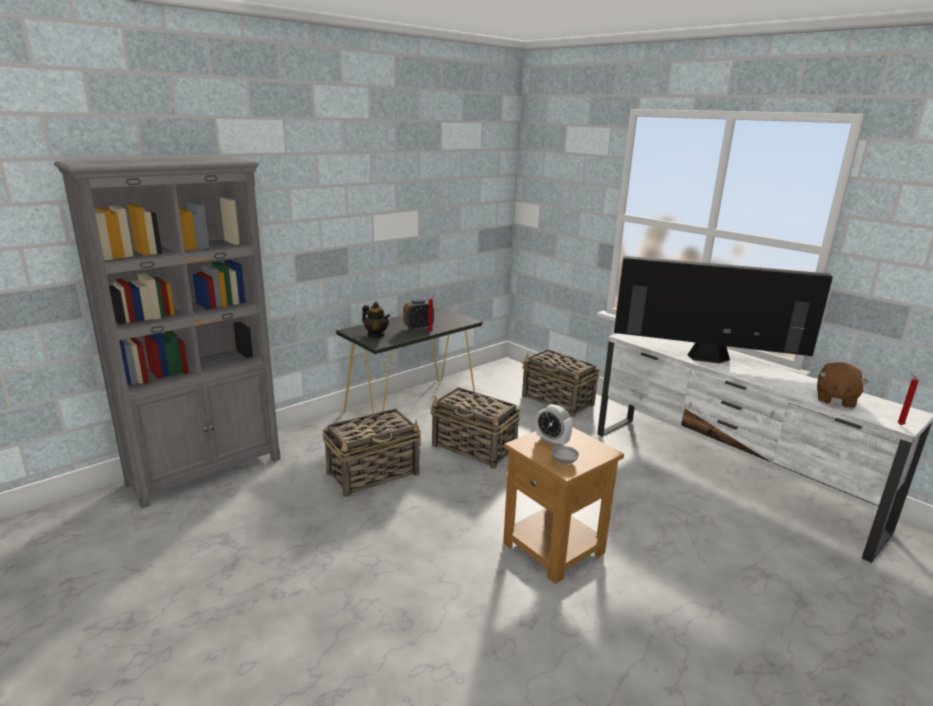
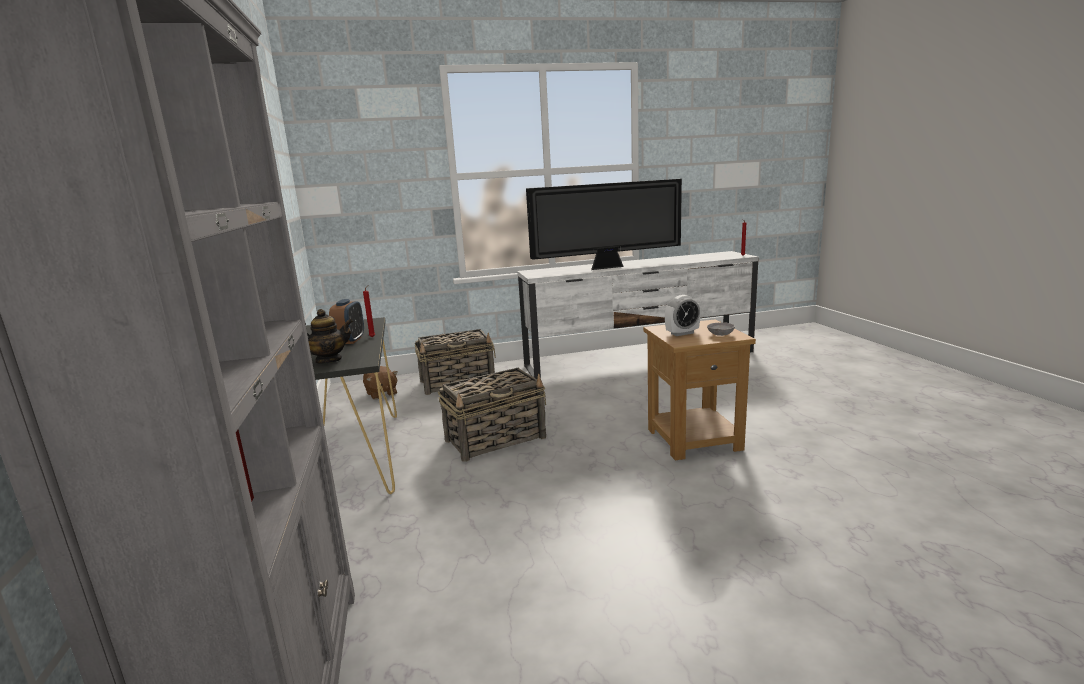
camera: 60 degrees left, 5 degrees down
(374, 473) = (484, 512): basket -> none
(705, 359) = (608, 267): television -> television turned 150 degrees counterclockwise
(834, 399) = (700, 258): brown plush toy -> brown plush toy (381, 394)

